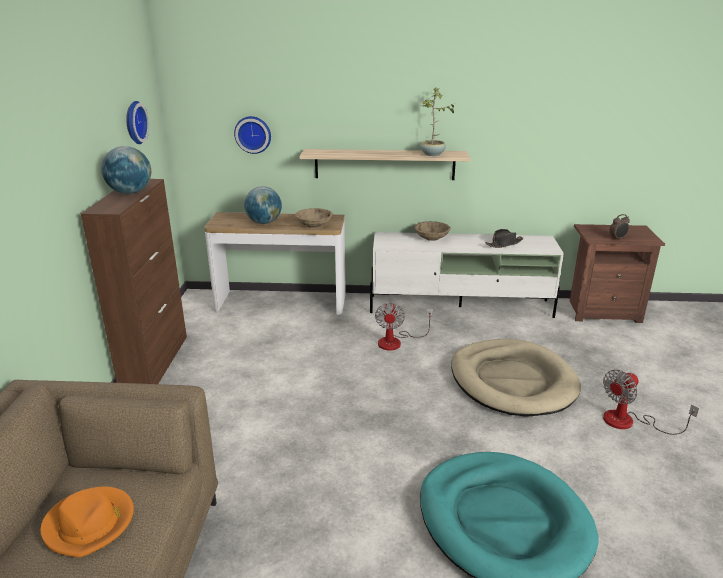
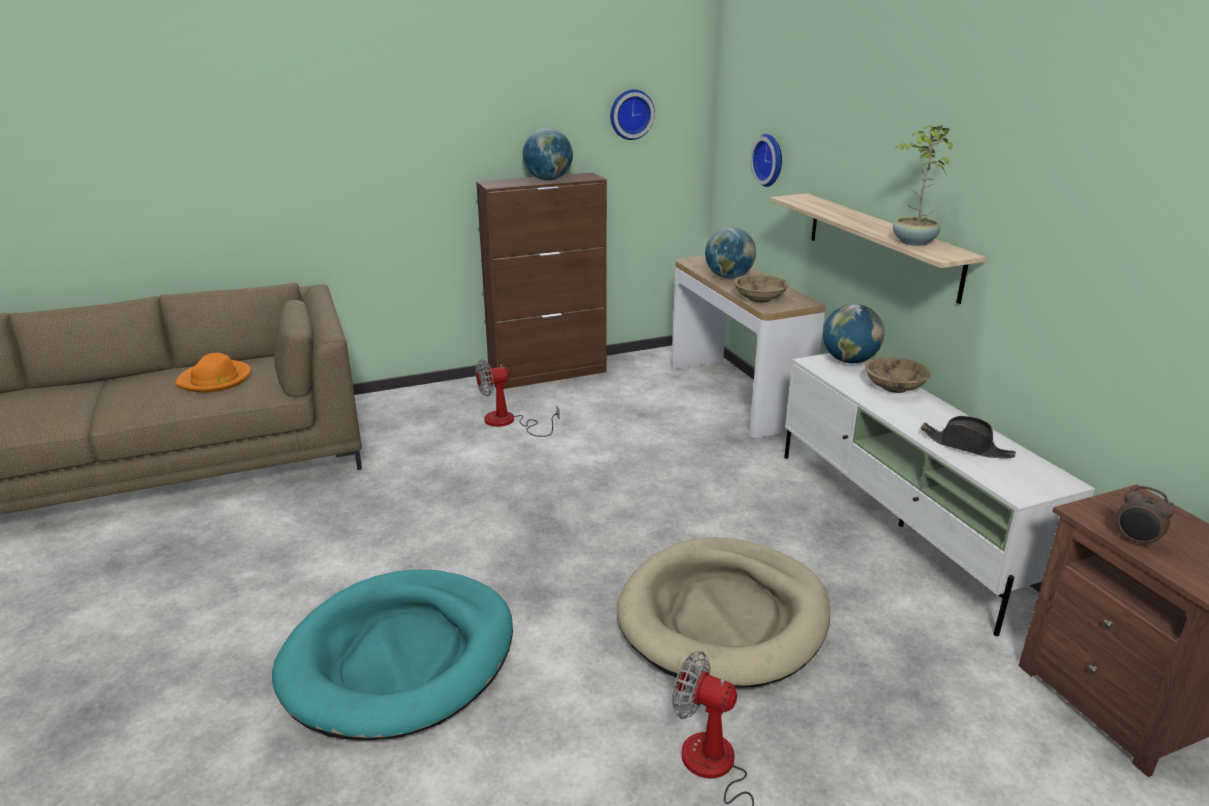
camera: 65 degrees right, 0 degrees up
(390, 237) = (849, 361): none -> globe
(396, 341) = (731, 494): fan -> fan (508, 422)

